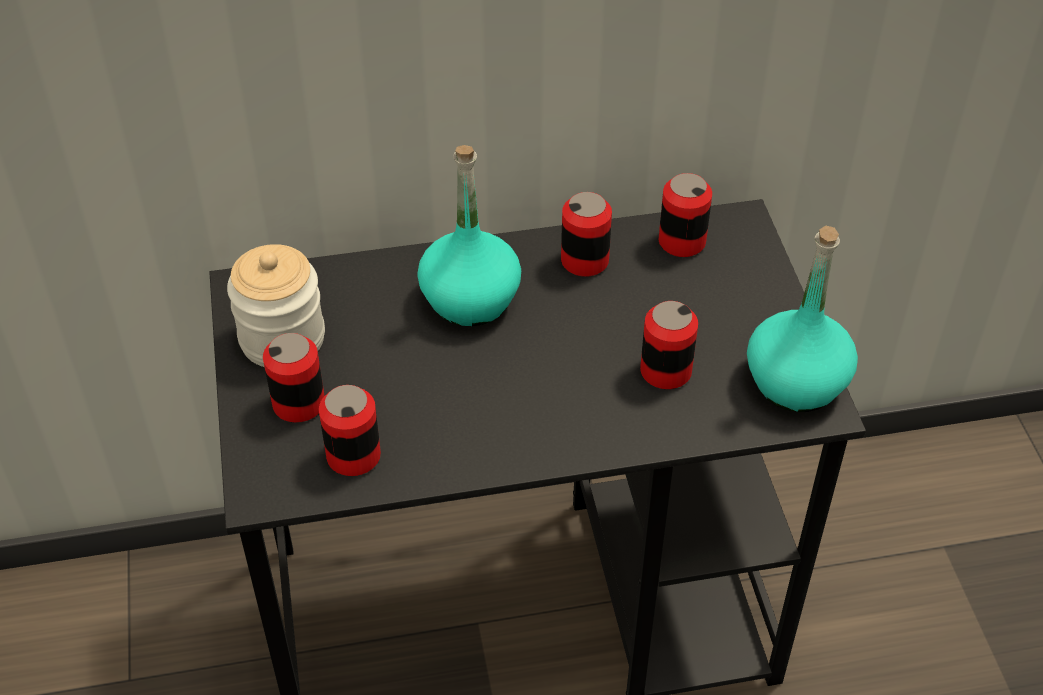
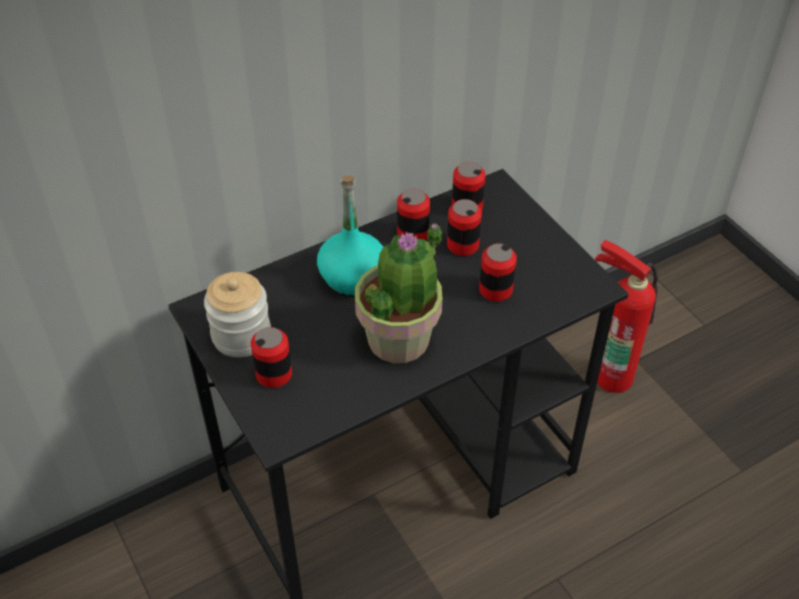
camera: 20 degrees left, 0 degrees up
(353, 456) = (327, 397): can -> can (462, 245)
(494, 403) = (400, 339): none -> potted plant
(796, 382) = (576, 275): turquoise bottle -> none
(899, 556) = (612, 374): none -> fire extinguisher

